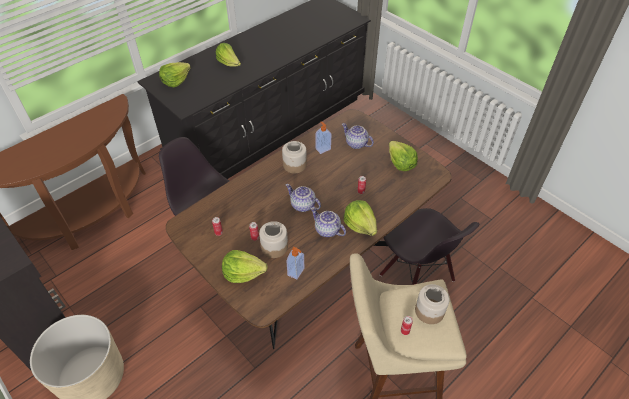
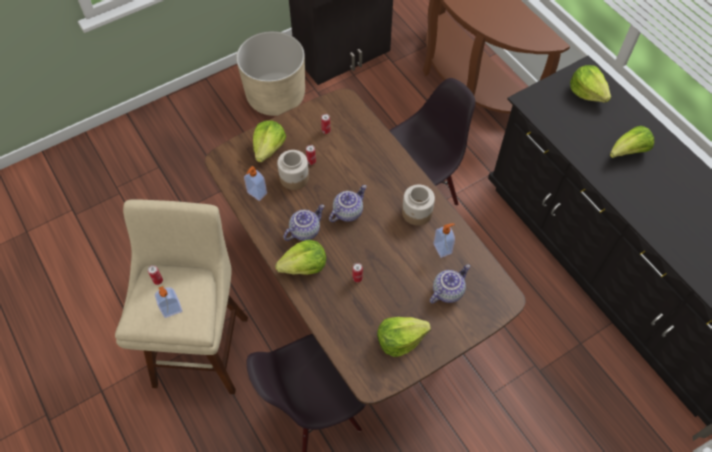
camera: 100 degrees right, 10 degrees up
(429, 311) = (172, 310): jar -> soap dispenser

